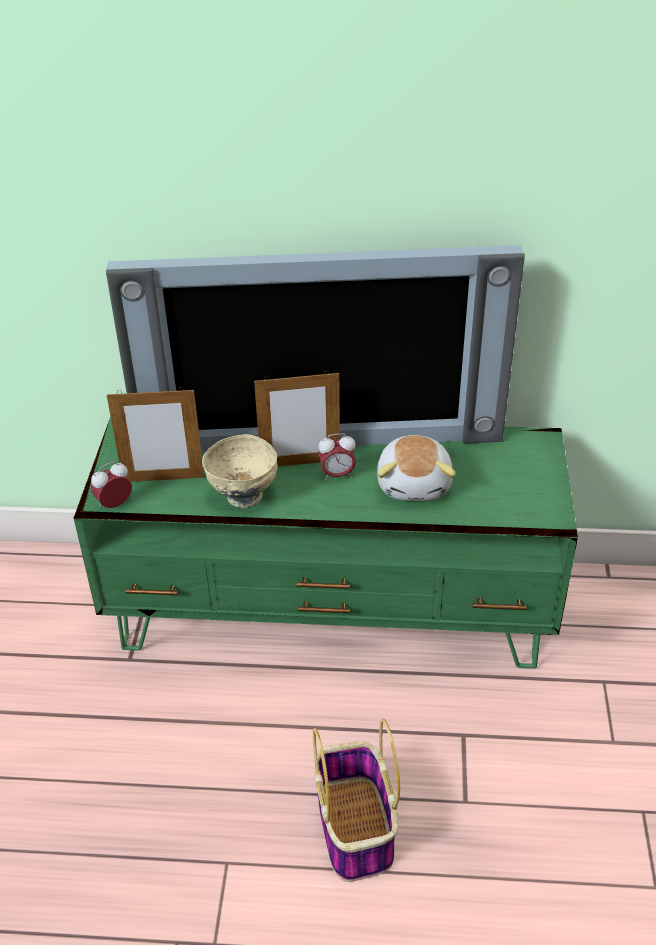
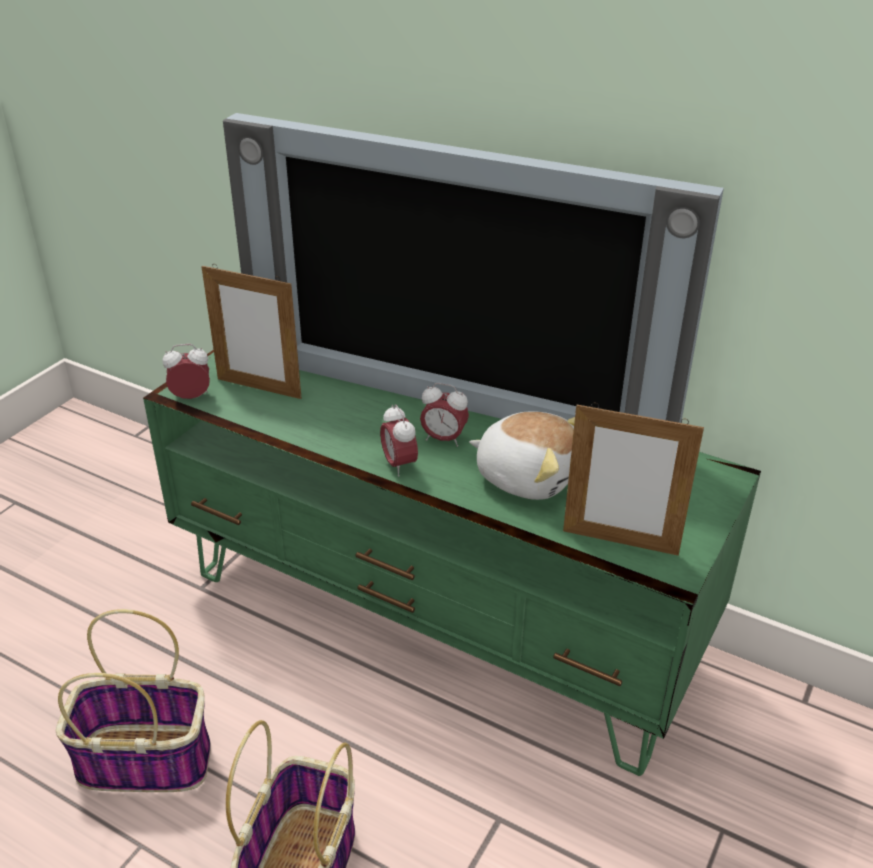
camera: 25 degrees right, 5 degrees down
(186, 803) = (147, 760): none -> basket
(243, 497) = (324, 430): beige bowl -> none
(300, 463) = (412, 416): picture frame -> picture frame (620, 542)
(320, 506) = (399, 465): none -> alarm clock
(415, 483) = (527, 476): plush toy -> plush toy turned 90 degrees counterclockwise

